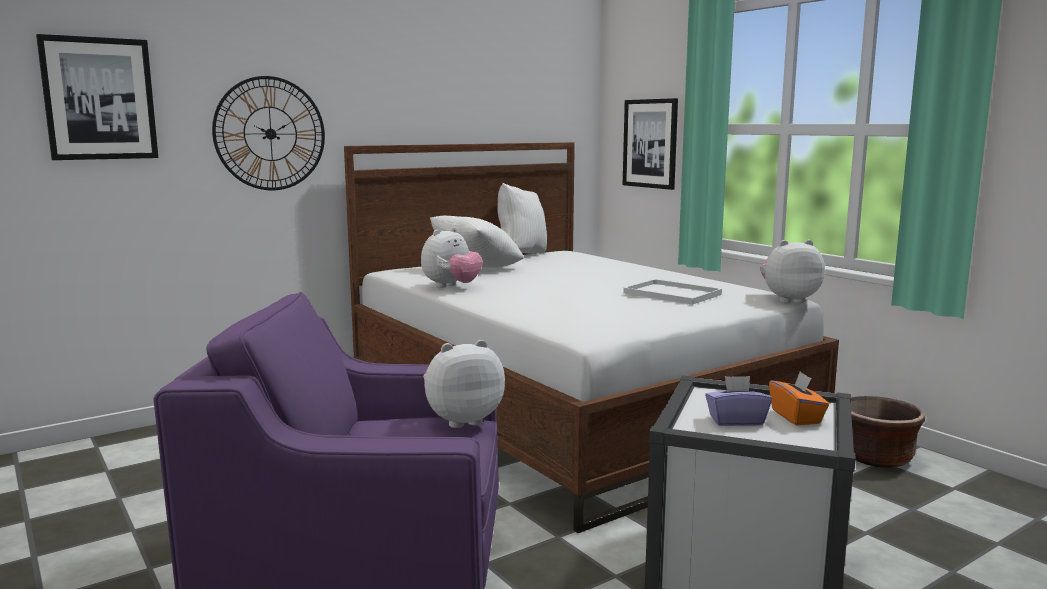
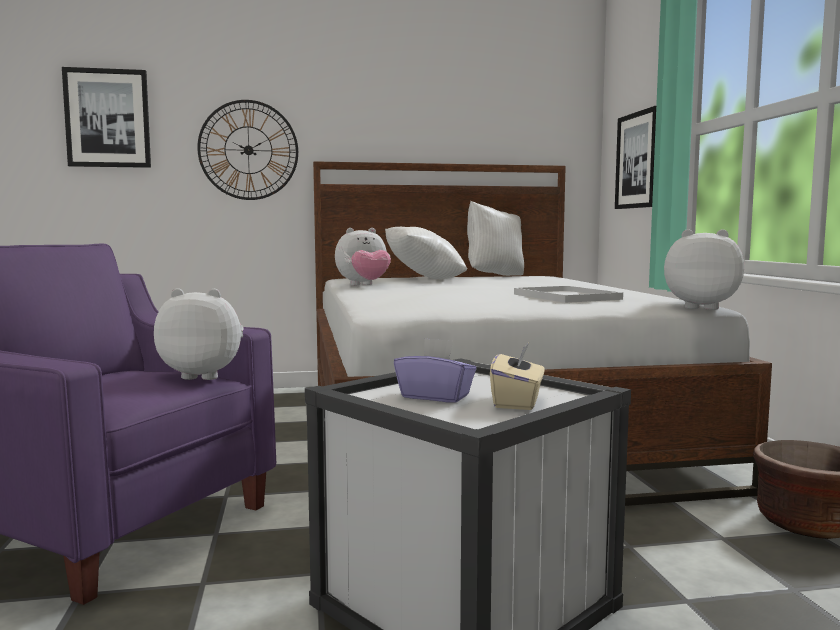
camera: 25 degrees right, 5 degrees down
(796, 417) = (517, 402): orange tissue box -> beige tissue box

